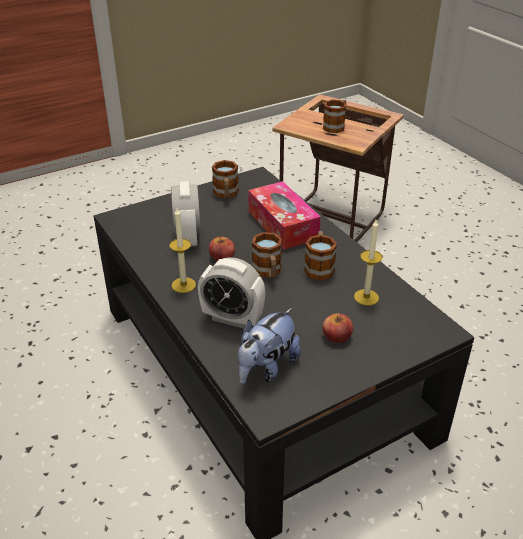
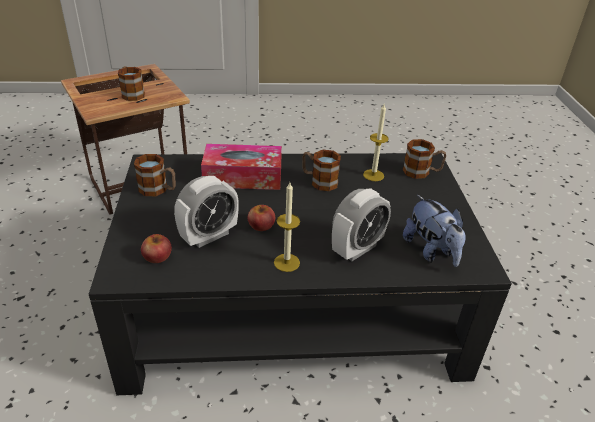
camera: 65 degrees left, 0 degrees up
(188, 237) = (209, 236): alarm clock -> alarm clock turned 120 degrees clockwise
(268, 272) = (306, 208): mug -> mug (422, 172)
(336, 336) = (410, 204): apple -> apple (157, 256)

